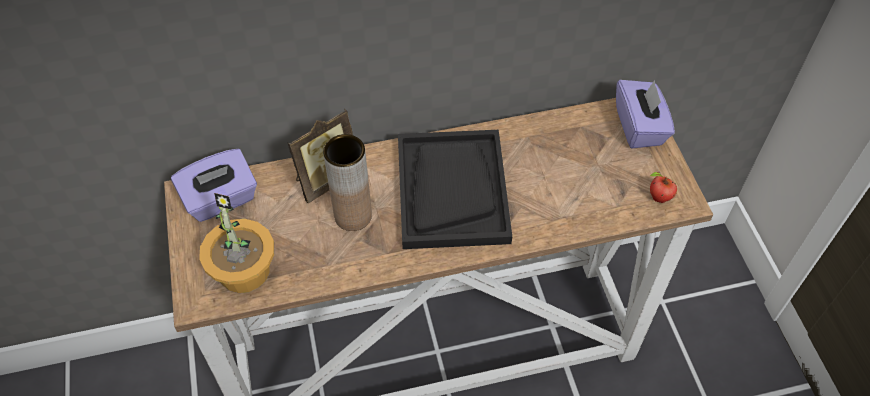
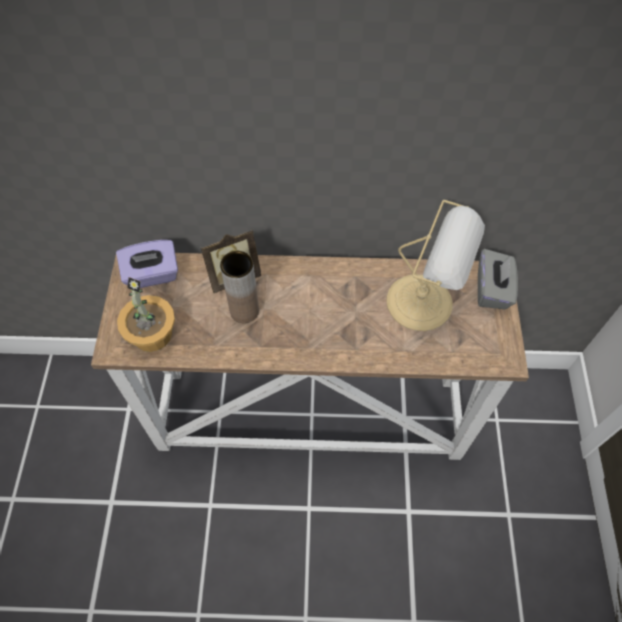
camera: 15 degrees right, 5 degrees up
(452, 190) = (325, 308): black tray -> none
(565, 159) = (423, 303): none -> table lamp
(639, 127) = (492, 290): purple tissue box -> grey tissue box
(658, 198) = (487, 353): apple -> none

